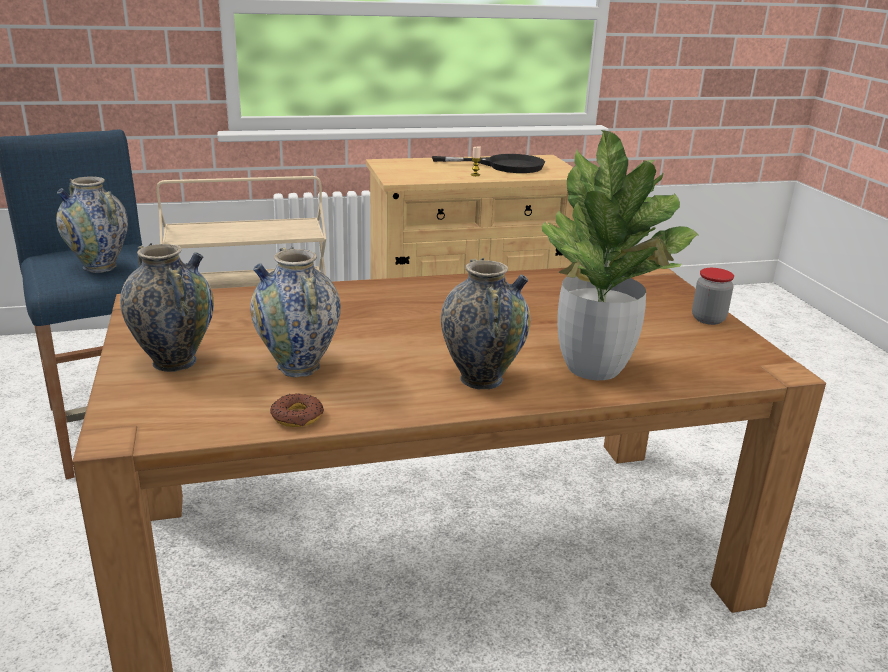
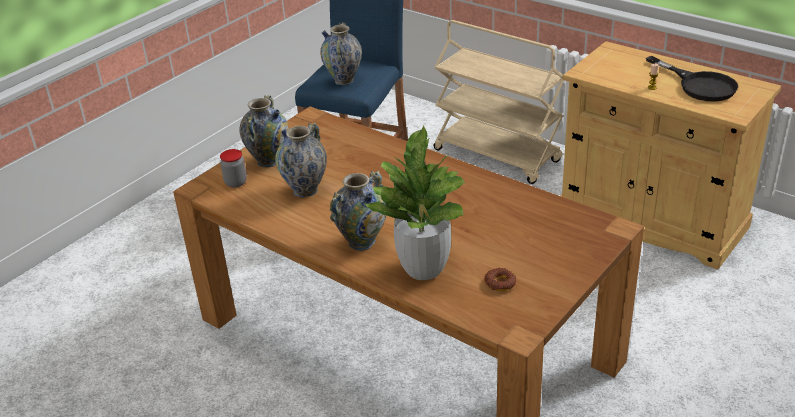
camera: 55 degrees right, 10 degrees up
(297, 416) = (262, 216): donut -> donut (500, 283)
(708, 319) = (562, 282): jar -> jar (236, 182)

